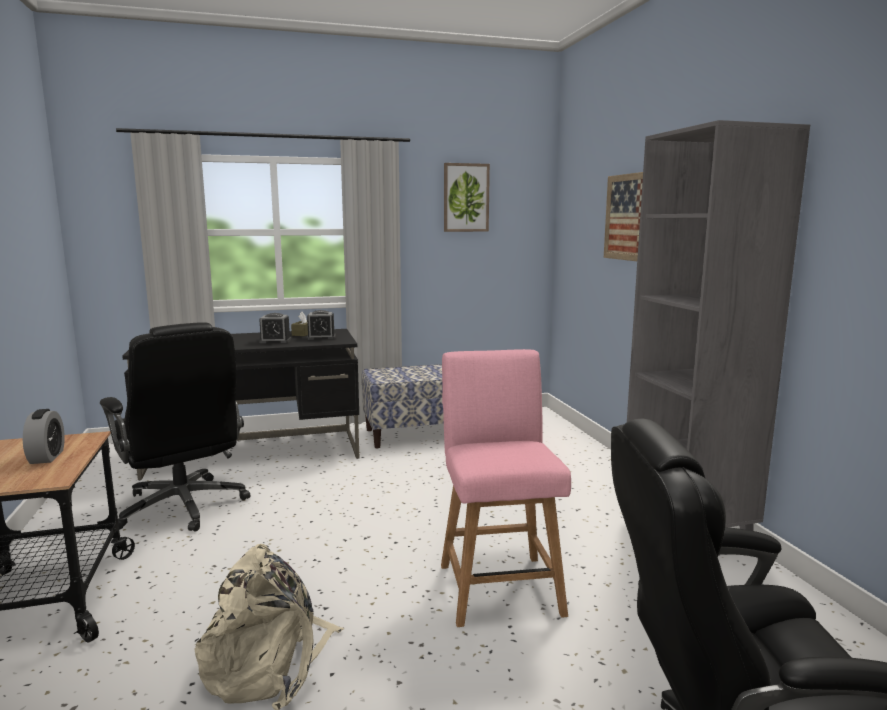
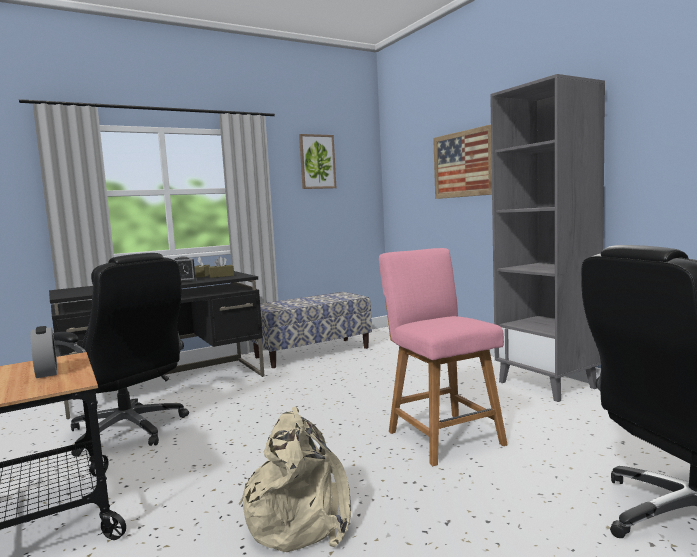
camera: 15 degrees left, 5 degrees down
(321, 337) = (221, 276): alarm clock -> brown tissue box

